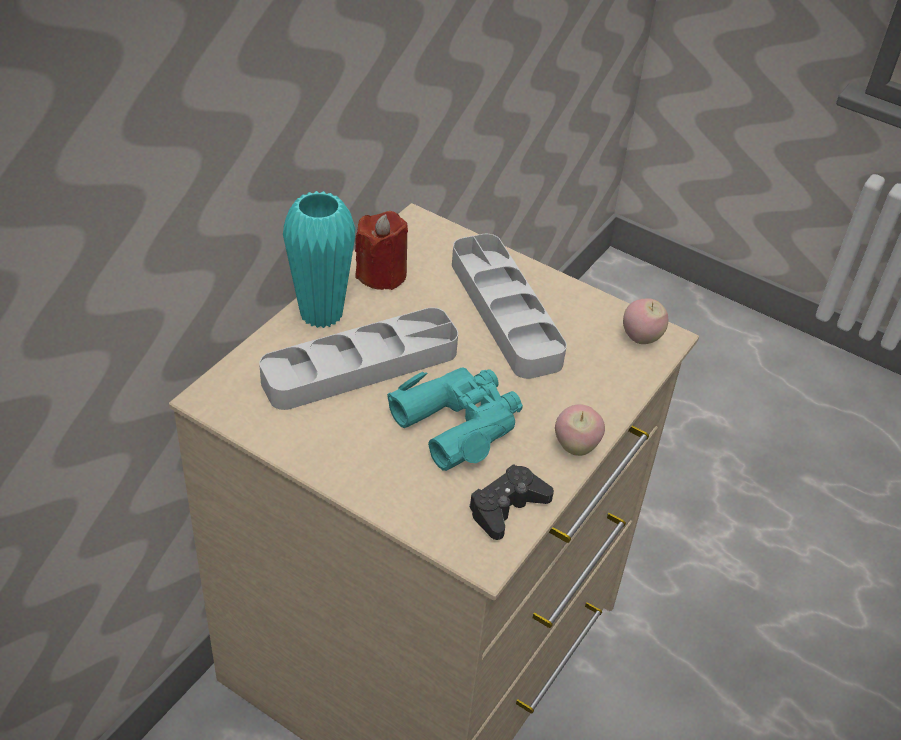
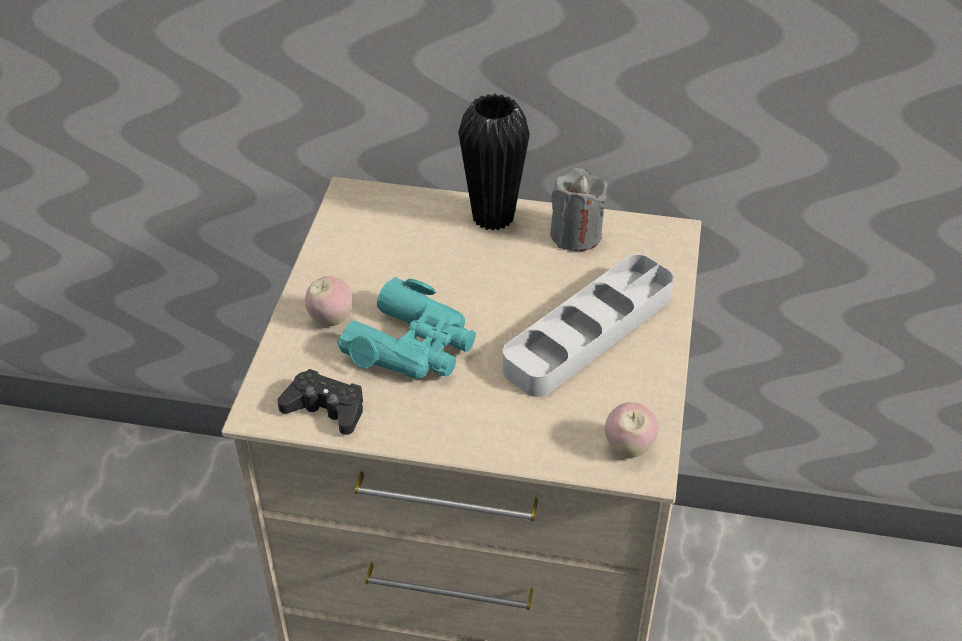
camera: 70 degrees right, 0 degrees up
(321, 314) = (493, 217): turquoise vase -> black vase
(360, 366) = (443, 262): grey tray -> none
(381, 274) = (576, 235): red candle -> grey candle
(575, 447) = (431, 436): apple -> apple (331, 319)

